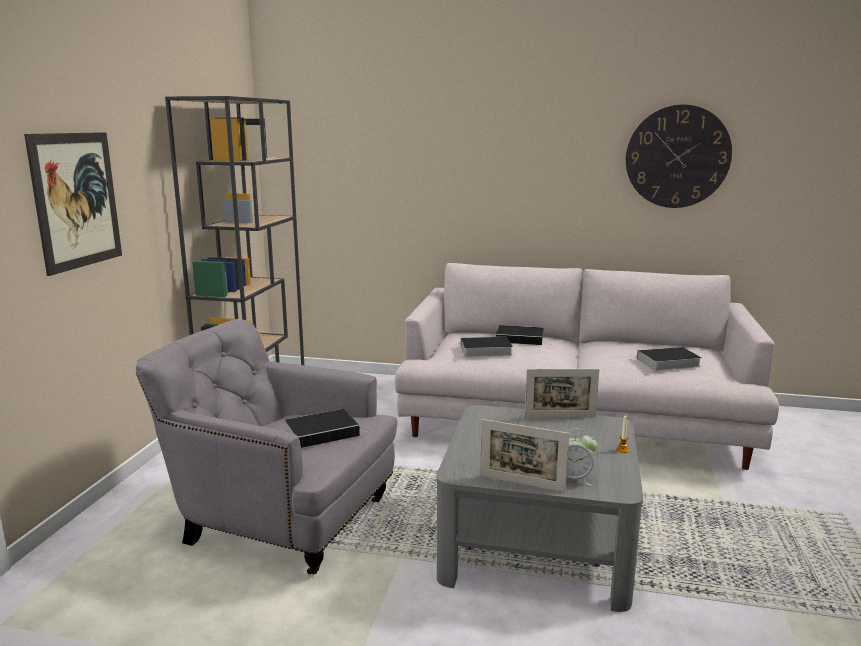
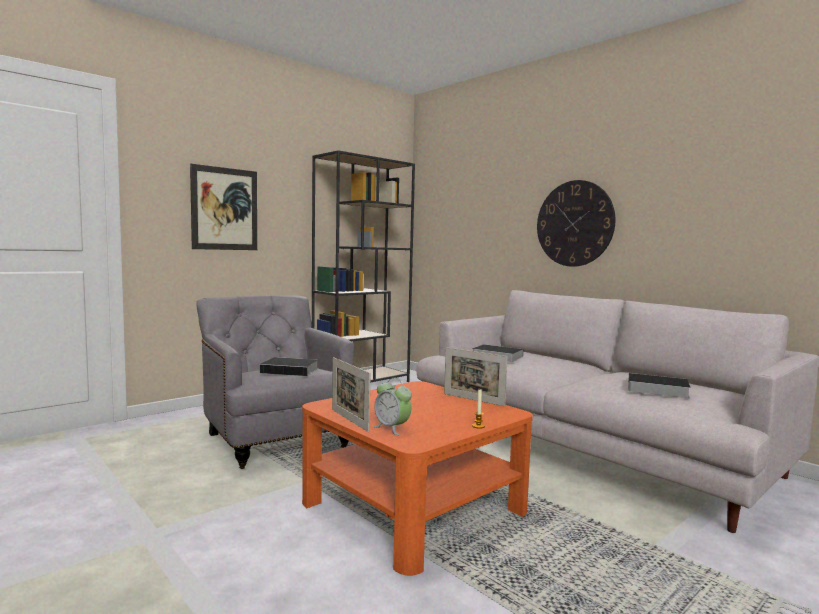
camera: 35 degrees right, 10 degrees down
(521, 338) = (545, 356): book -> none
(538, 542) = (415, 507): grey coffee table -> orange coffee table
(677, 157) = (736, 189): wall clock -> wall clock (574, 223)

